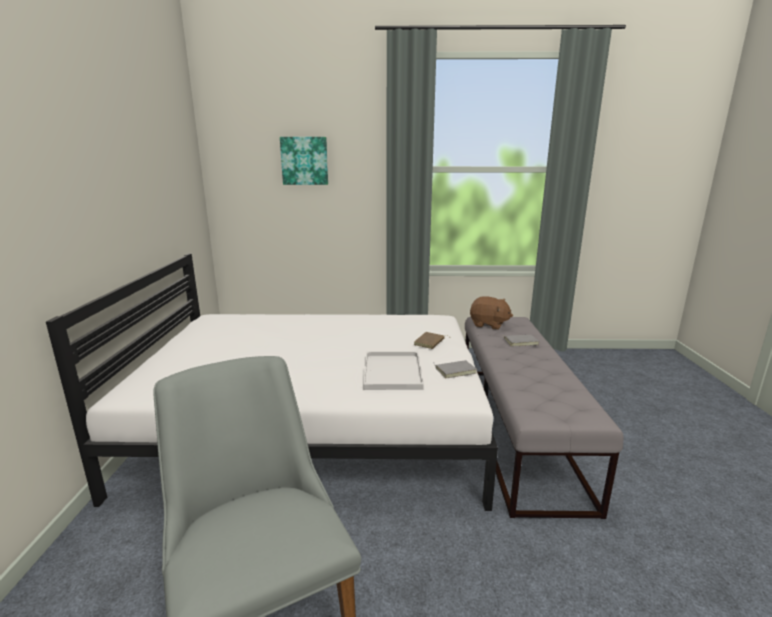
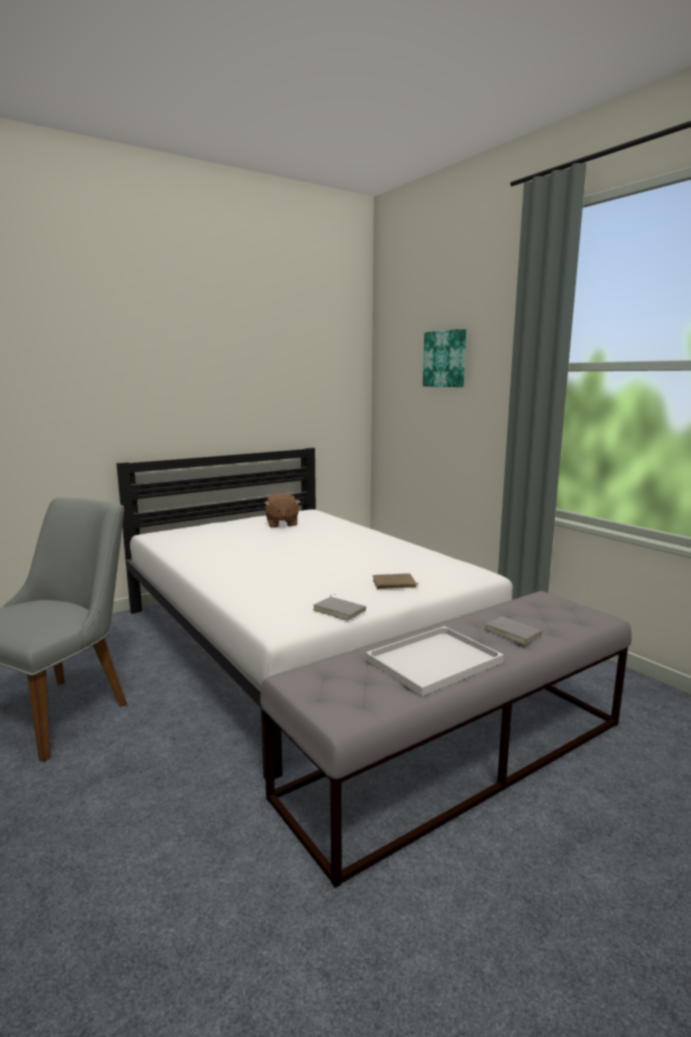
camera: 55 degrees right, 5 degrees down
(393, 372) = (293, 587): white tray -> white tray (433, 662)
(489, 324) = (535, 604): brown plush toy -> brown plush toy (281, 524)

